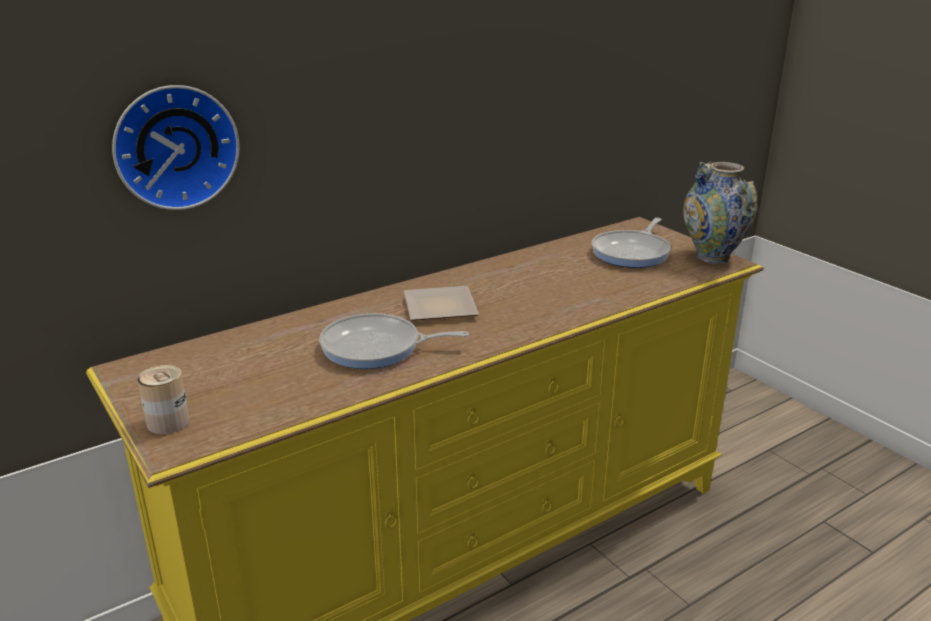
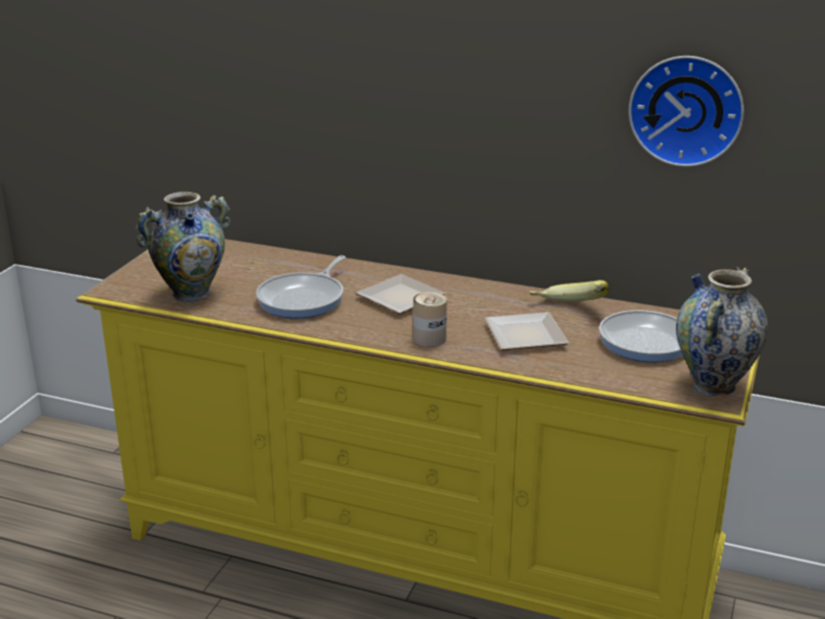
camera: 55 degrees right, 0 degrees up
(168, 422) = (137, 276): can -> can (429, 338)
(175, 146) = (250, 89): wall clock -> wall clock (686, 109)
(269, 402) = (191, 293): none -> vase
(376, 348) = (304, 299): frying pan -> frying pan turned 120 degrees counterclockwise
(548, 259) = (567, 310): none -> banana
(573, 287) = (524, 337): none -> plate

